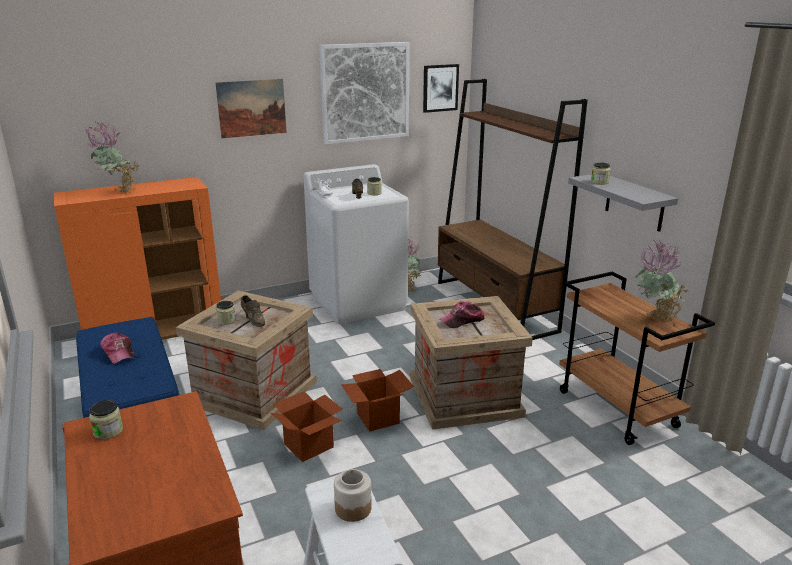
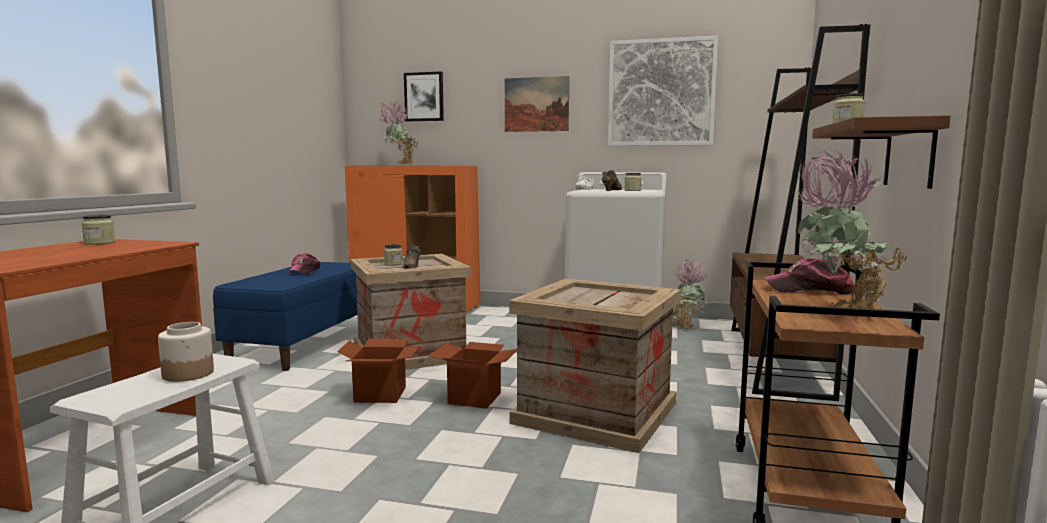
camera: 40 degrees right, 15 degrees down
(440, 88) = (762, 90): picture -> picture (424, 97)
(462, 320) = (595, 296): cap -> cap (809, 290)
(634, 202) = (909, 154): grey shelf -> brown shelf

